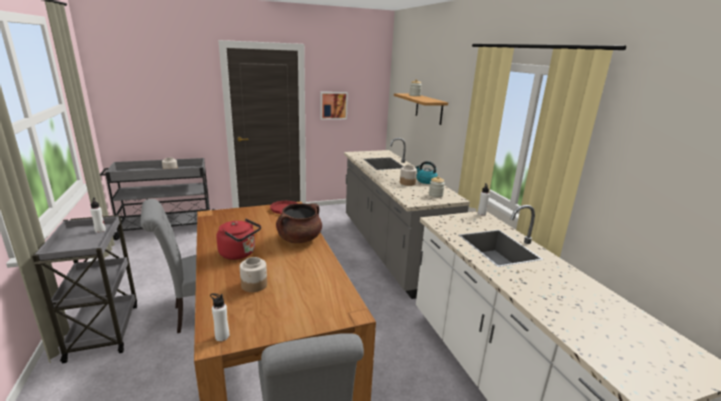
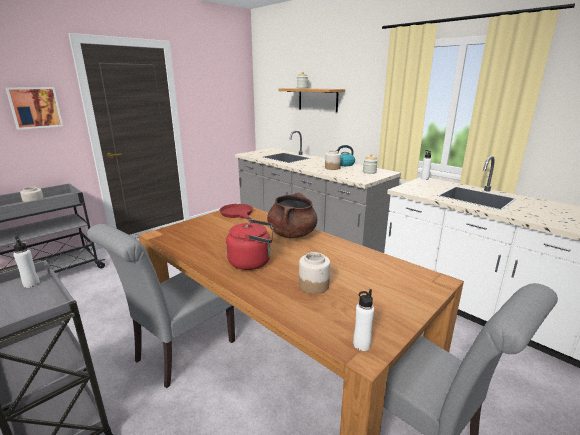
camera: 25 degrees left, 0 degrees up
(333, 105) = (205, 109): picture -> picture (35, 107)

